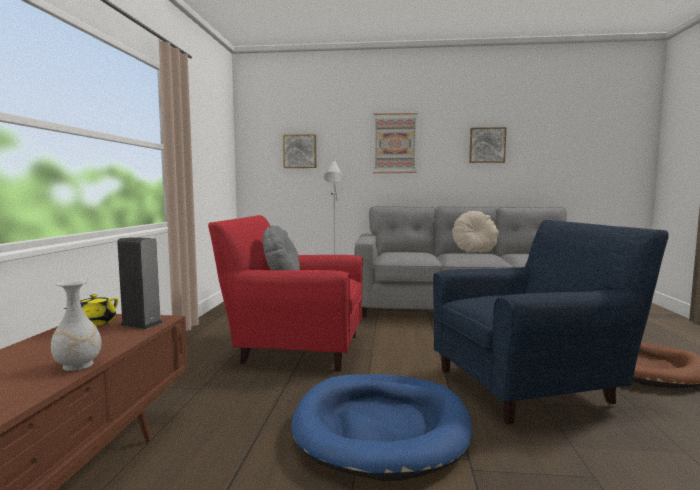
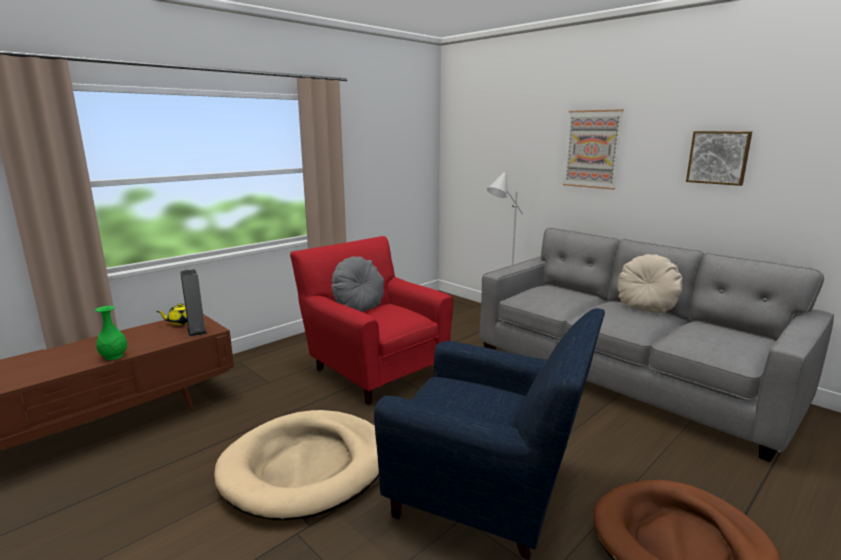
camera: 40 degrees right, 10 degrees up
(77, 365) = (113, 356): white vase -> green vase
(300, 151) = (493, 154): picture -> none
(381, 427) = (306, 467): blue dog bed -> beige dog bed

